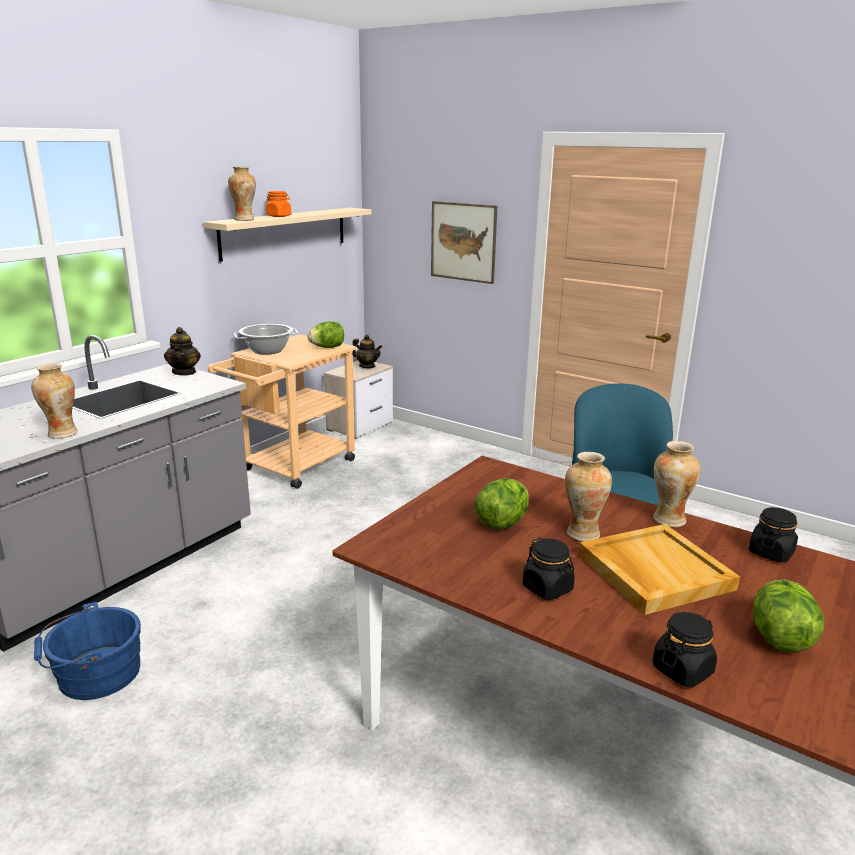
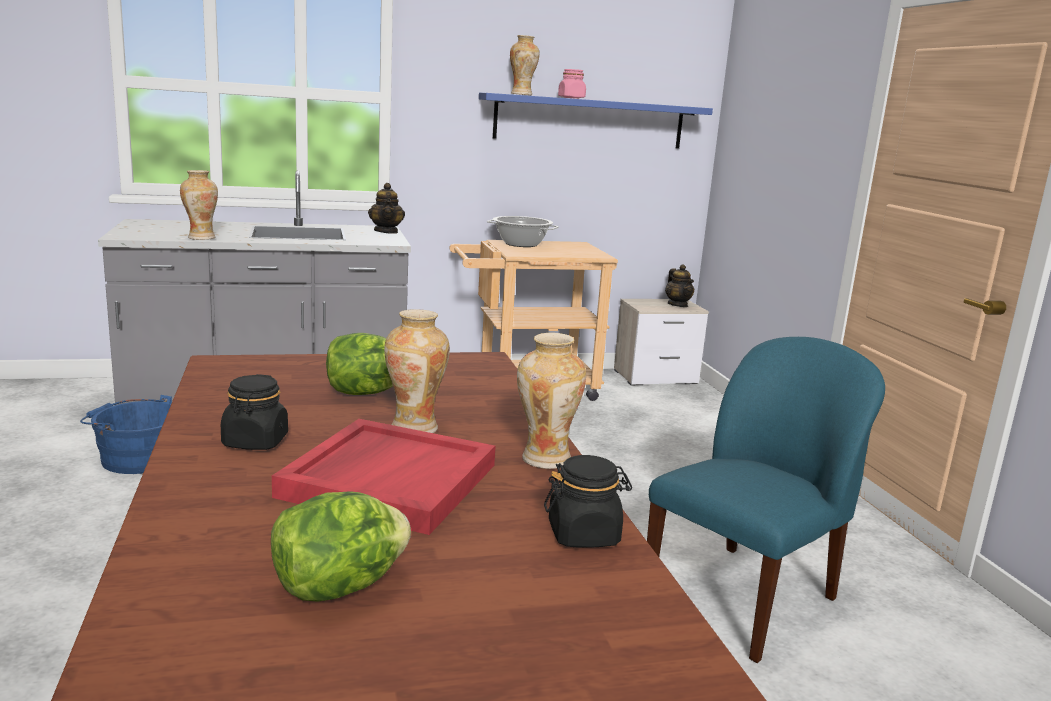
camera: 40 degrees right, 5 degrees down
(184, 372) = (386, 231): teapot -> teapot turned 45 degrees counterclockwise
(279, 216) = (571, 98): orange jar -> pink jar
(285, 232) = (590, 122): beige shelf -> blue shelf
(327, 347) = (583, 253): lettuce -> none
(463, 242) = (796, 152): picture -> none
(653, 571) = (389, 479): beige tray -> red tray
(682, 670) = (167, 544): black jar -> none

